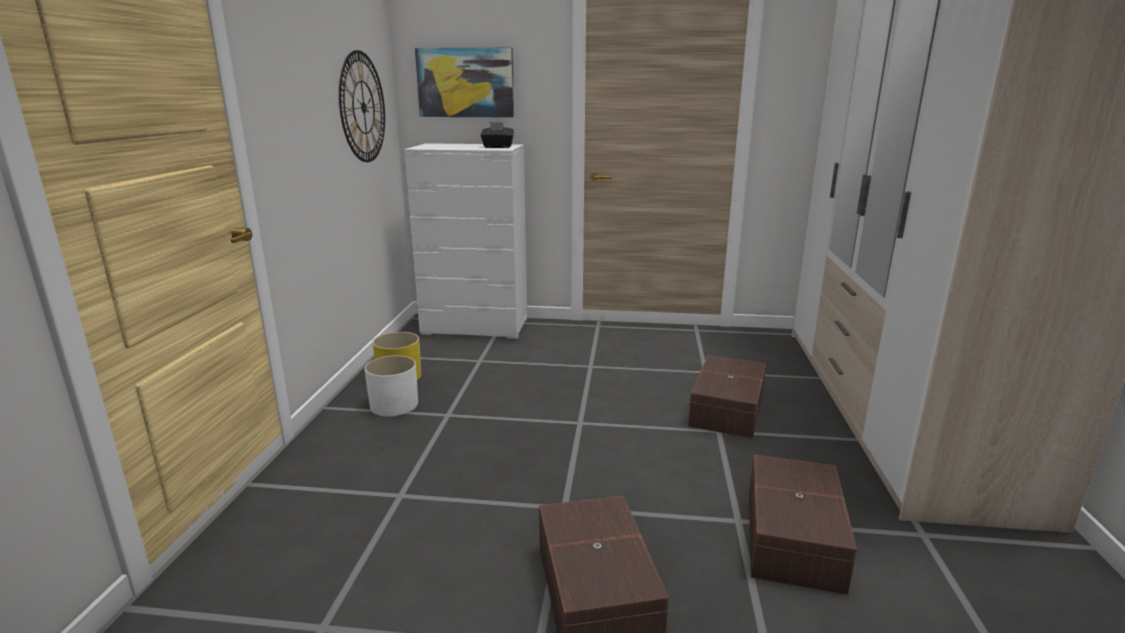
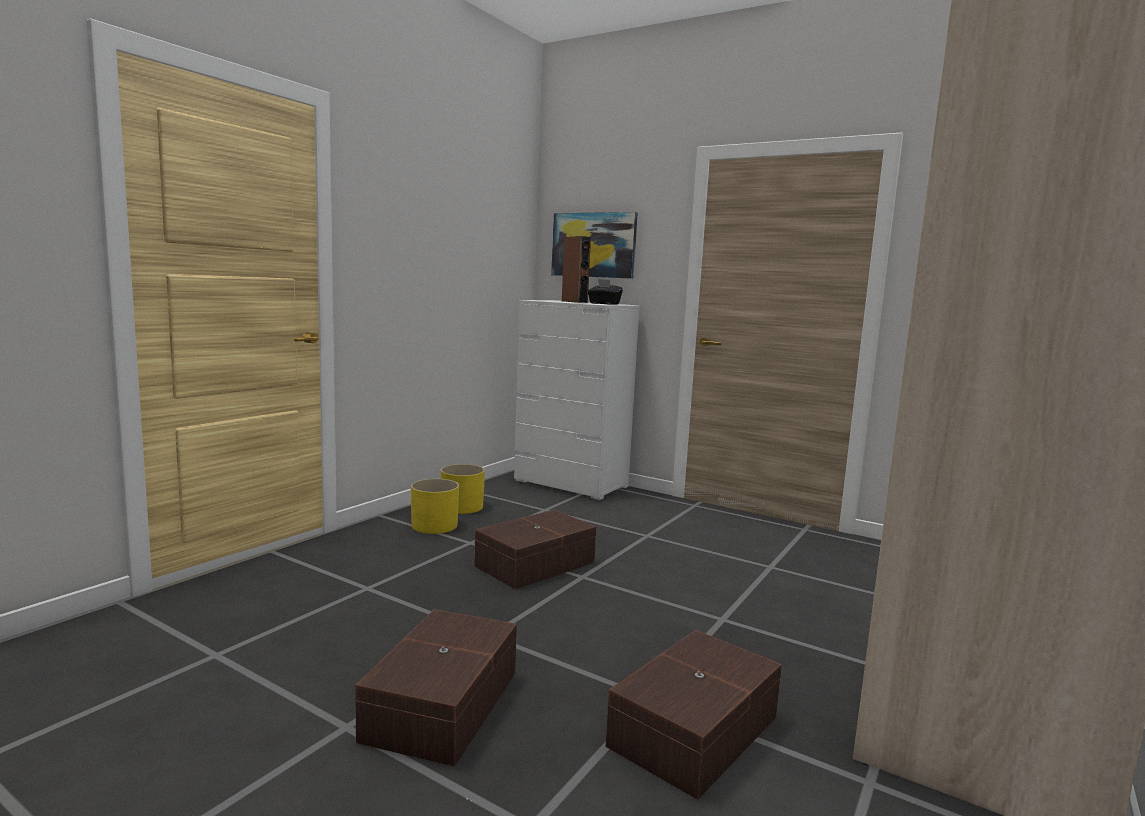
camera: 25 degrees right, 10 degrees down
(363, 107) = (486, 260): wall clock -> none
(394, 405) = (434, 526): white planter -> yellow planter
(461, 146) = (574, 302): none -> brown speaker
(725, 409) = (753, 603): brown storage box -> brown storage box (533, 564)

